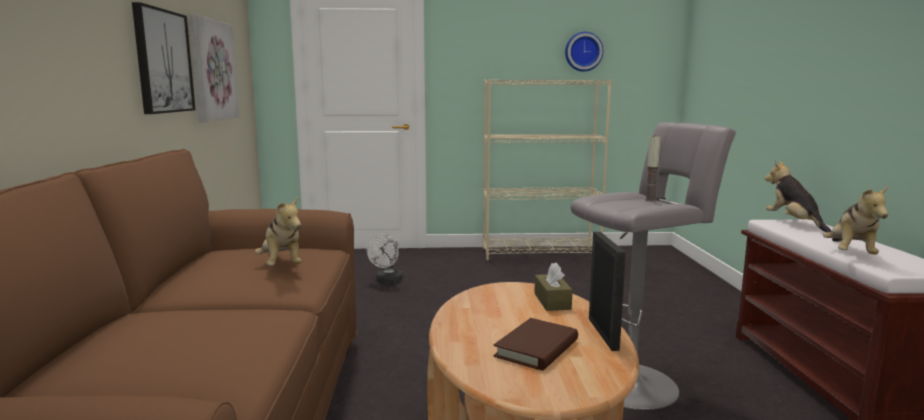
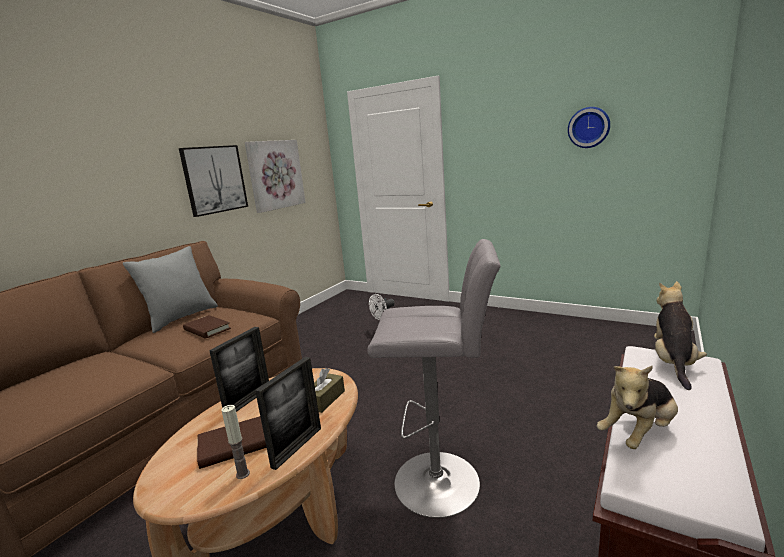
camera: 35 degrees right, 5 degrees up
(196, 262) = (181, 318): none -> grey pillow
(282, 265) = (207, 329): plush toy -> brown book
(469, 319) = (248, 401): none -> picture frame
(540, 253) = (536, 320): beige bookcase -> none
(650, 200) = (442, 320): candle -> candle (243, 474)

